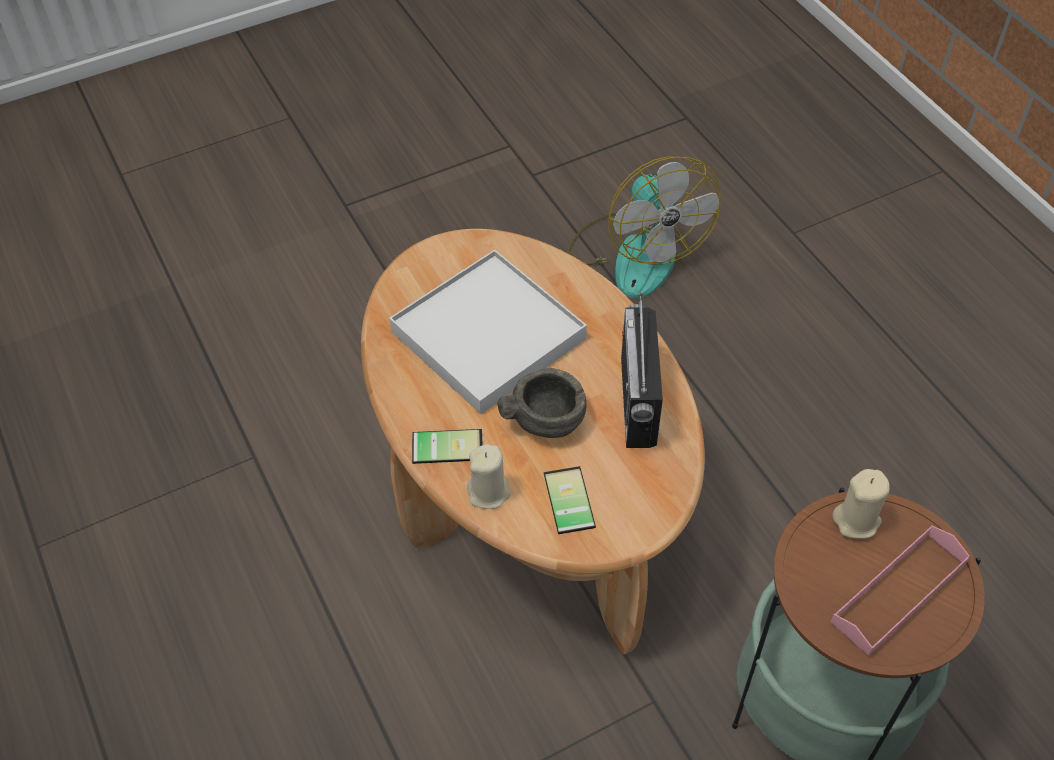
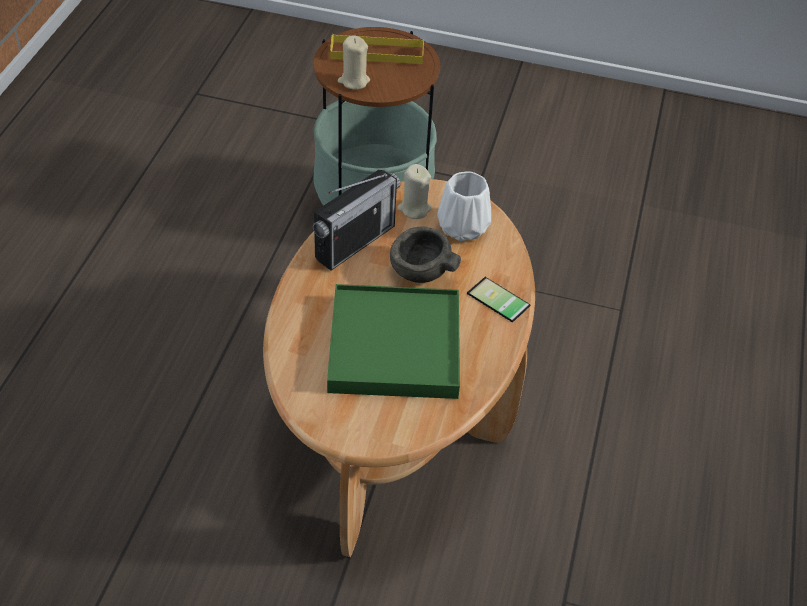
camera: 140 degrees left, 5 degrees down
(489, 335) = (394, 346): white tray -> green tray
(489, 492) = (500, 260): beige candle -> beige candle (414, 209)
(565, 501) = (461, 227): phone -> white vase
(636, 252) = (90, 528): fan -> none
(899, 592) = (377, 52): pink tray -> yellow tray

